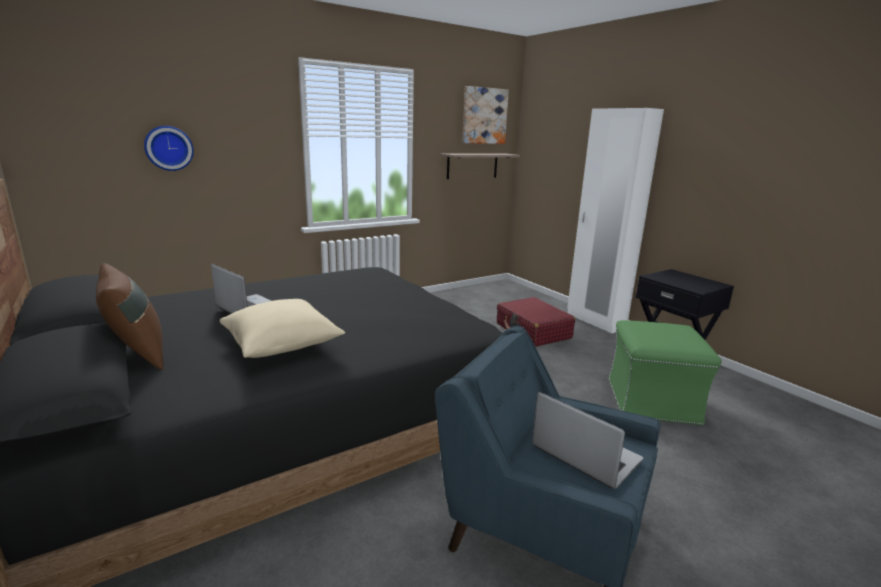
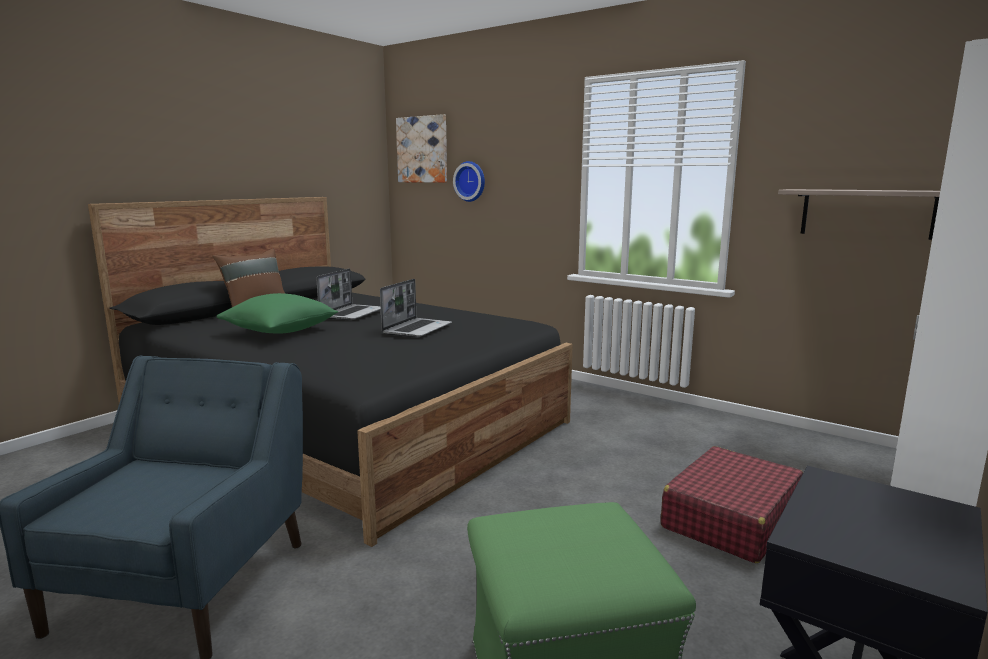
camera: 70 degrees right, 5 degrees down
(282, 346) = (280, 332): beige pillow -> green pillow
(484, 116) = (906, 118): picture -> picture (422, 149)
(583, 454) = (152, 493): laptop -> laptop (417, 329)

